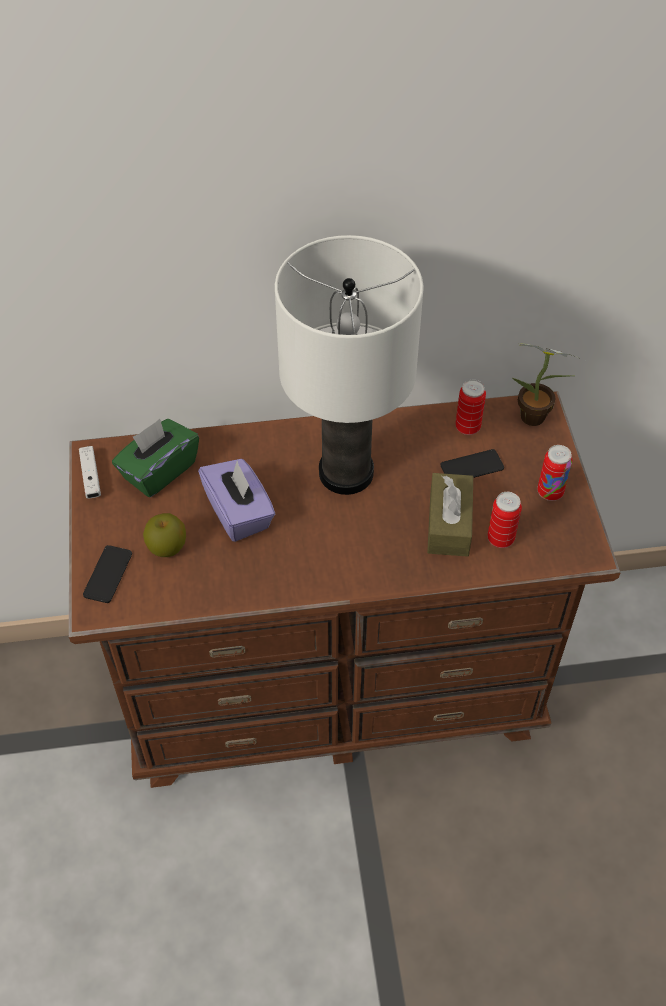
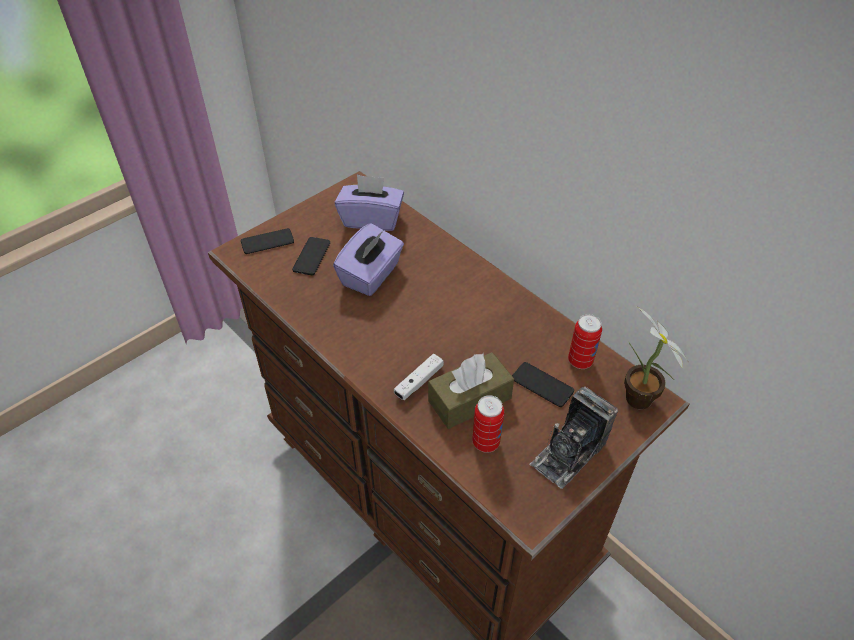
camera: 55 degrees right, 5 degrees down
(91, 477) = (338, 193): white game controller -> white game controller (419, 381)
(159, 471) = (371, 219): green tissue box -> purple tissue box
(167, 547) = (311, 256): apple -> phone
(345, 472) = (461, 311): white table lamp -> none
(550, 492) = (568, 453): can -> camera

